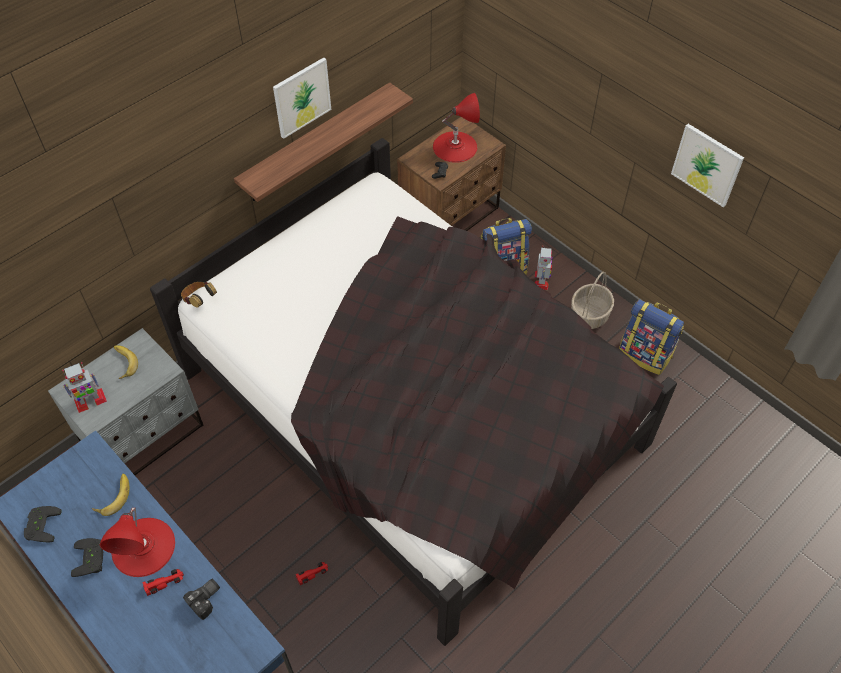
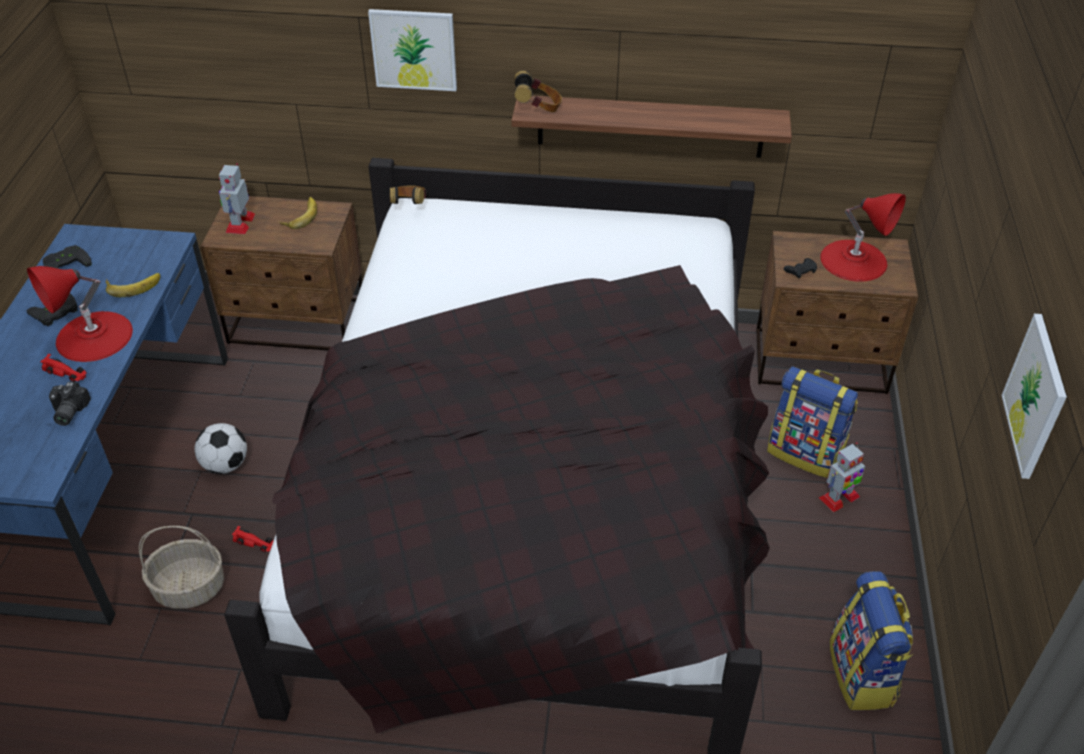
camera: 50 degrees right, 10 degrees down
(90, 401) = (240, 223): toy robot -> toy robot turned 75 degrees clockwise
(144, 436) = (297, 323): grey nightstand -> brown nightstand
(206, 600) = (67, 412): camera -> camera turned 90 degrees clockwise
(230, 553) = (225, 465): none -> football
(260, 178) = (538, 108): none -> headphones
(302, 97) = (641, 46): picture -> picture (414, 49)
(589, 316) = (848, 577): basket -> basket (189, 588)

